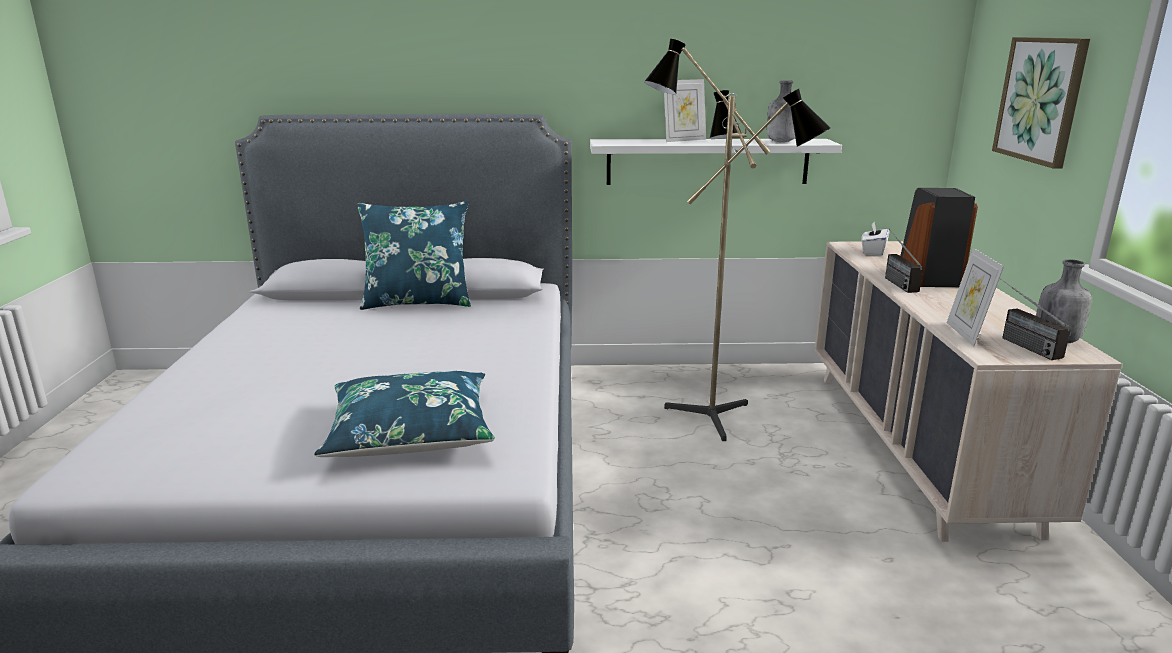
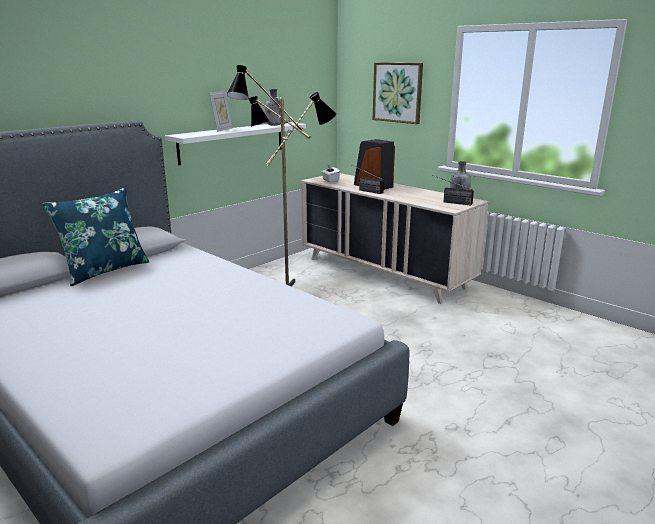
camera: 45 degrees left, 0 degrees up
(410, 432) = (267, 327): blue pillow -> none
(966, 334) = (431, 204): picture frame -> none

